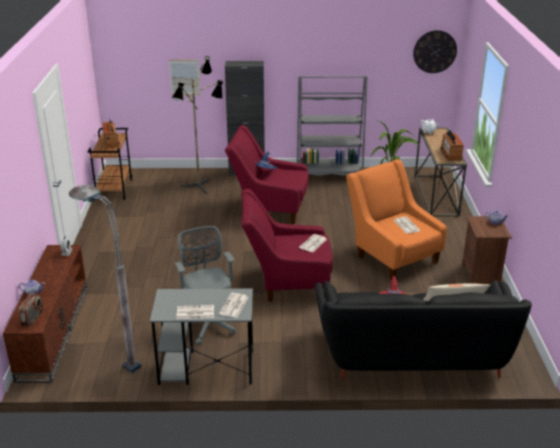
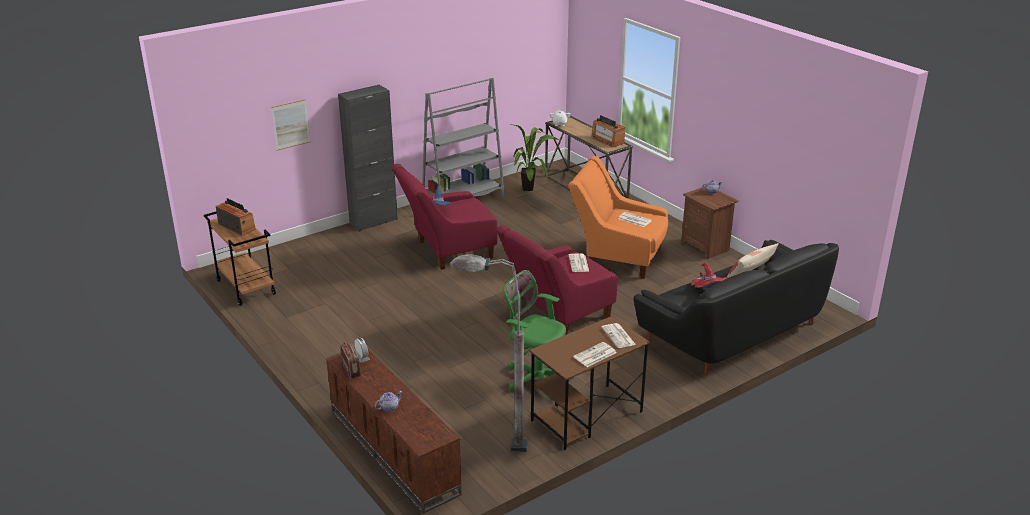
camera: 35 degrees left, 0 degrees up
(32, 318) = (428, 430): radio -> radio (351, 369)
(202, 187) = (346, 253): floor lamp -> none
(205, 368) = (586, 417): grey desk -> brown desk
(209, 323) = (536, 378): grey office chair -> green office chair
(434, 51) = (543, 37): wall clock -> none

